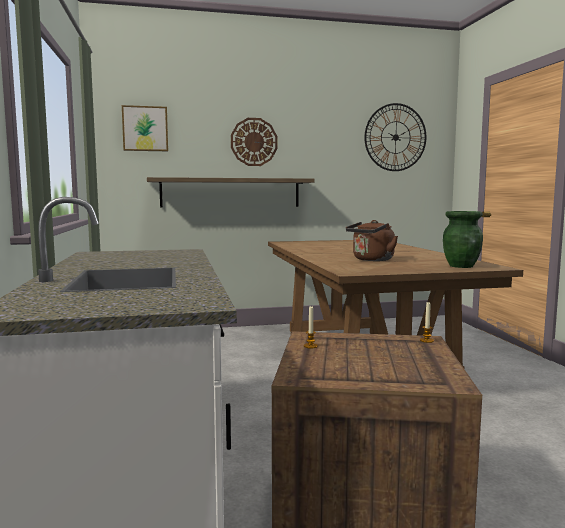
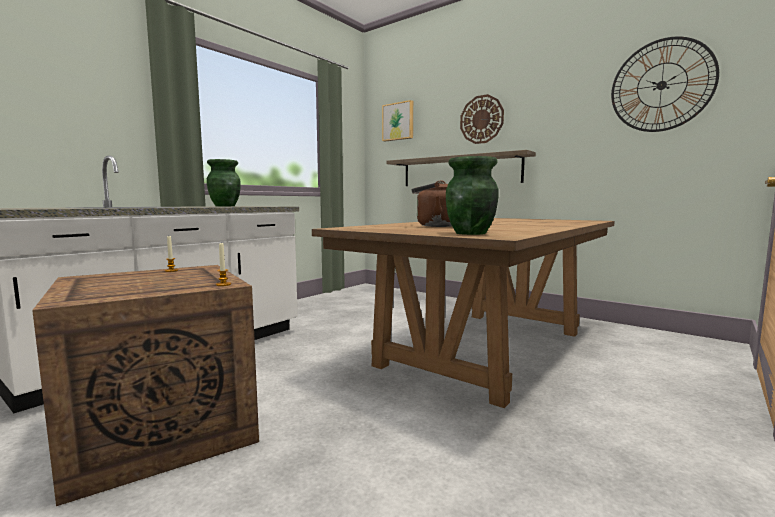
camera: 50 degrees right, 0 degrees up
(118, 257) = (225, 206): none -> green vase

